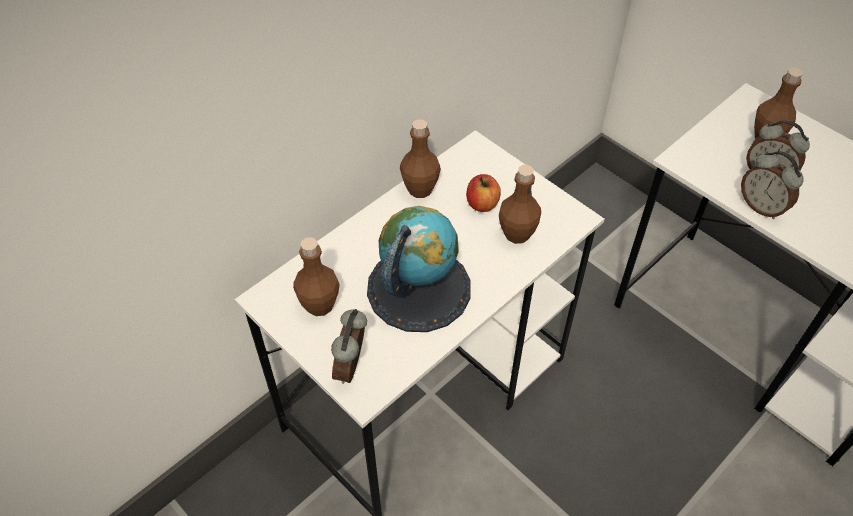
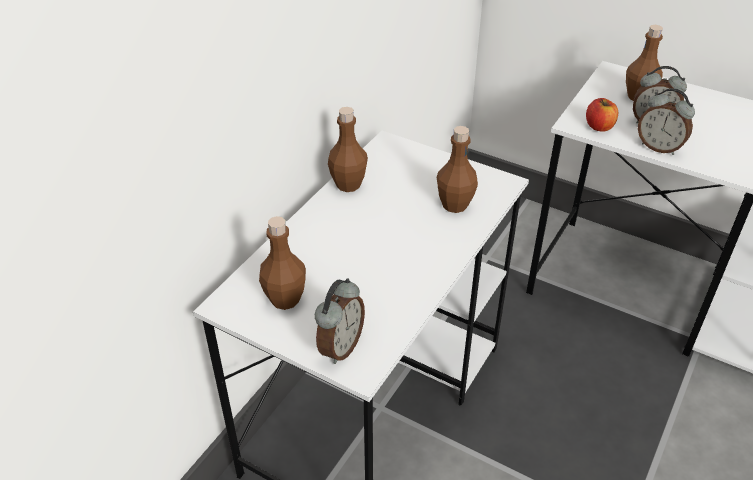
camera: 15 degrees left, 10 degrees down
(353, 367) = (340, 347): alarm clock -> alarm clock turned 150 degrees counterclockwise
(418, 288) = (379, 266): globe -> none
(482, 204) = (412, 186): apple -> apple (599, 127)

